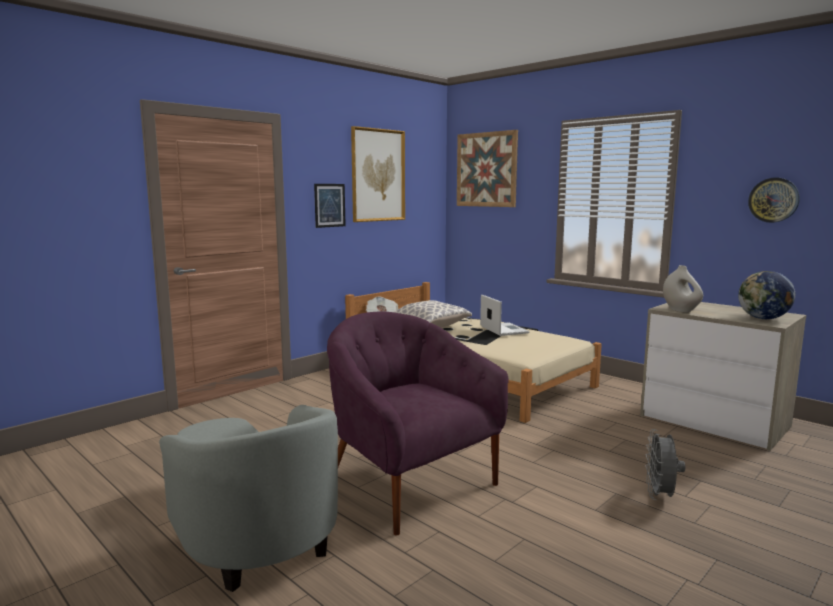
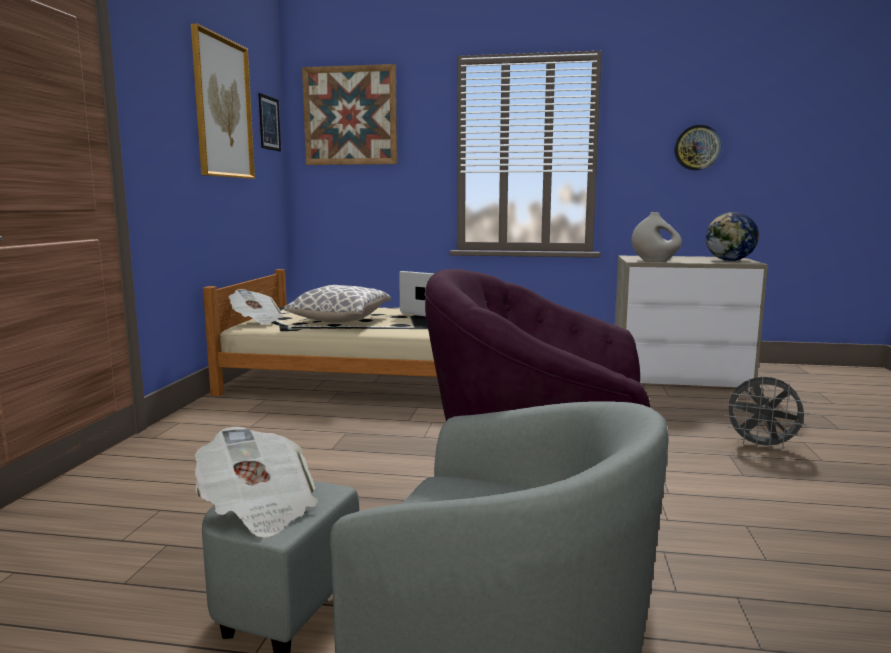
camera: 35 degrees left, 0 degrees up
(207, 429) = (258, 509): none -> newspaper
(329, 205) = (174, 144): picture -> picture (269, 123)
(660, 496) = (762, 446): grey fan -> grey fan turned 45 degrees counterclockwise

